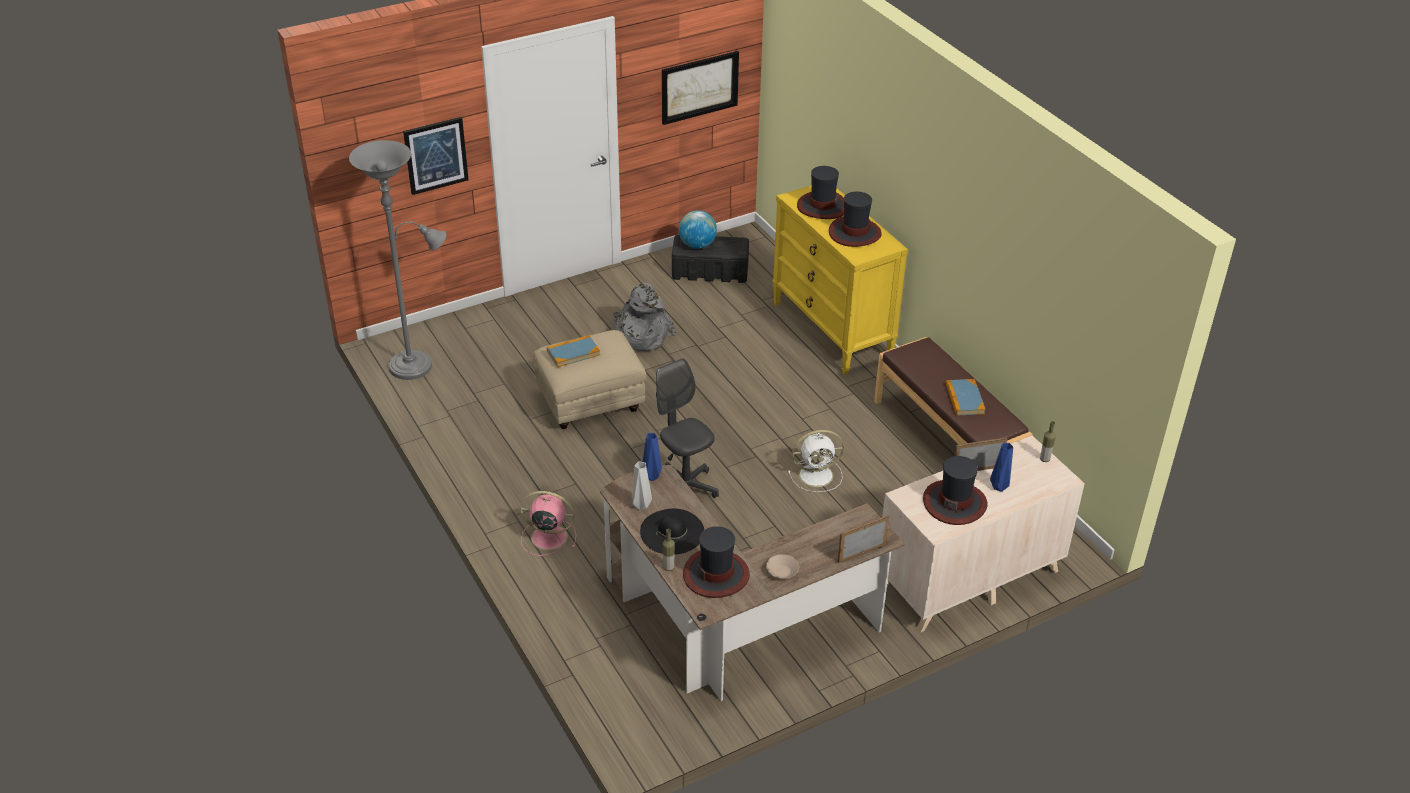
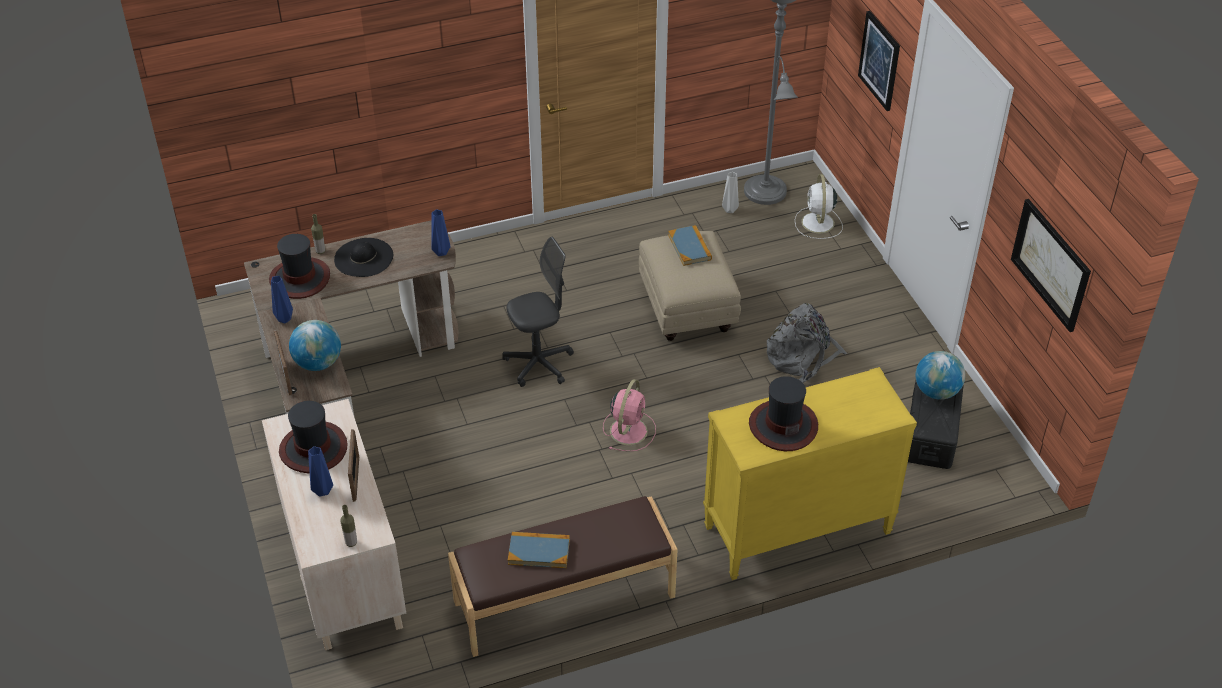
camera: 100 degrees right, 5 degrees up
(547, 537) = (498, 268): pink fan -> pink fan (629, 430)
(641, 506) = (403, 242): grey vase -> grey vase (729, 210)
(781, 572) = (285, 319): beige bowl -> blue vase
(817, 475) = (534, 470): white fan -> white fan (818, 224)
(822, 206) = (849, 405): hat -> none
(835, 534) = (318, 363): none -> globe

